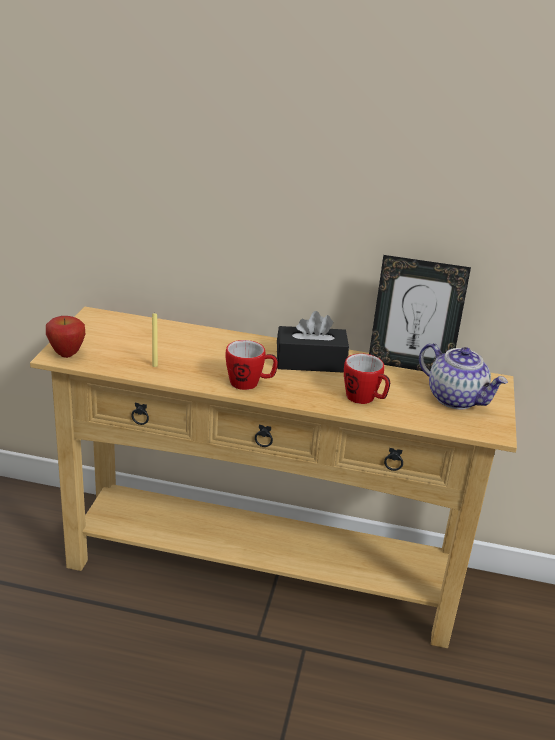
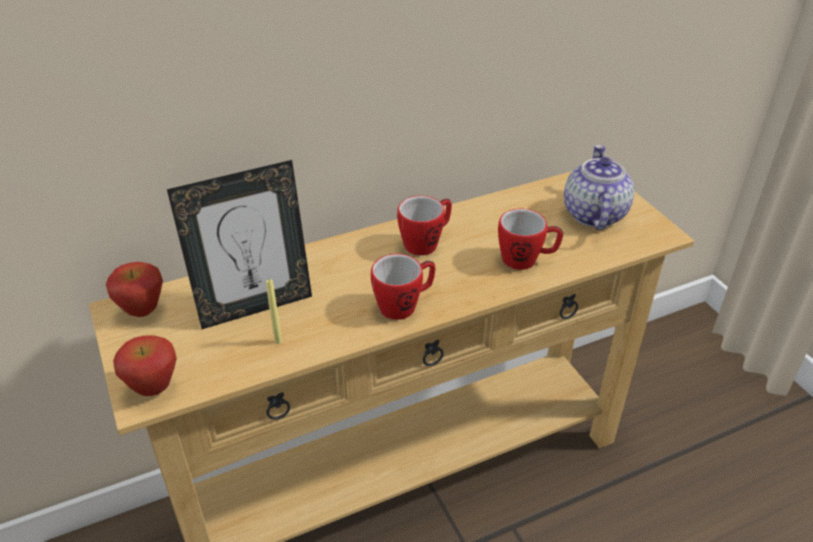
camera: 35 degrees left, 10 degrees up
(105, 321) = (143, 311): none -> apple
(310, 362) = (426, 243): black tissue box -> mug
(409, 365) = (512, 197): picture frame -> picture frame (255, 306)
(456, 399) = (593, 214): teapot -> teapot turned 90 degrees counterclockwise

